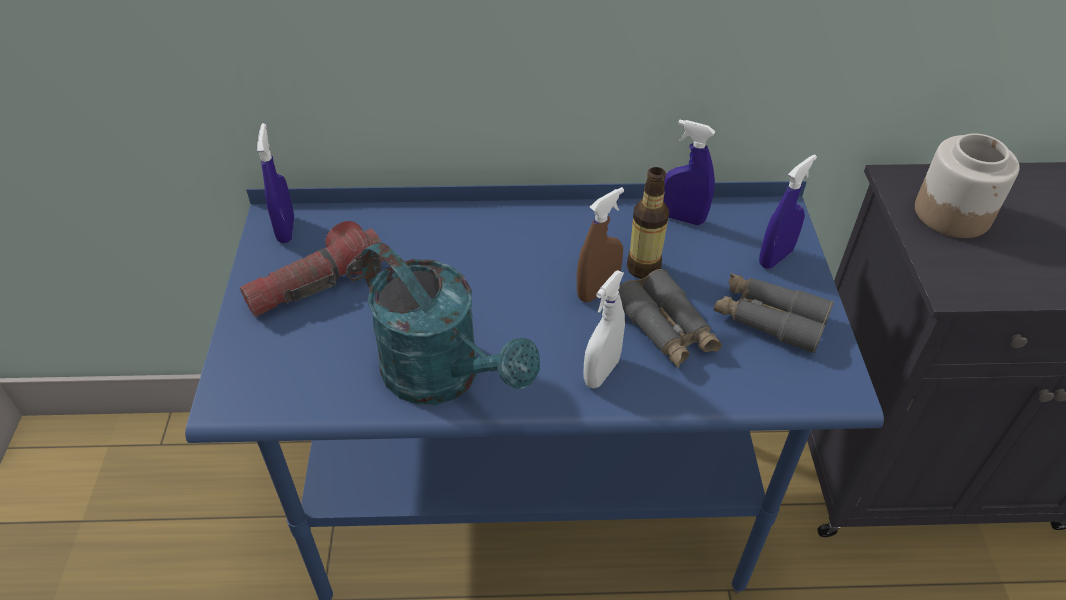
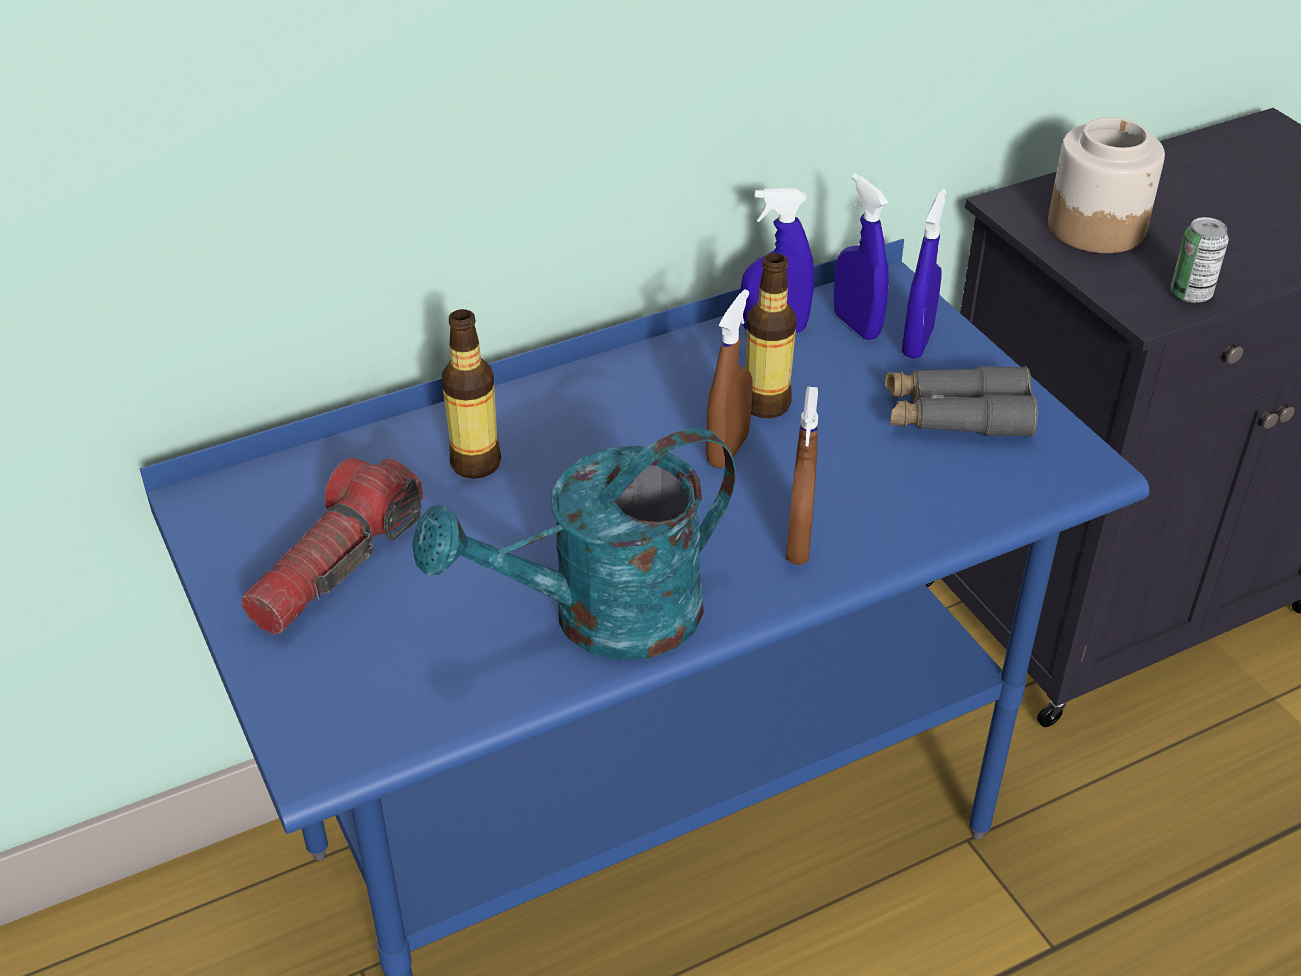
camera: 25 degrees left, 5 degrees down
(286, 229) = (231, 509): blue spray bottle -> blue spray bottle (856, 325)
(438, 247) = (475, 463): none -> bottle
(444, 377) = (601, 618): turquoise watering can -> turquoise watering can turned 135 degrees clockwise
(601, 372) = (798, 543): white spray bottle -> brown spray bottle
(666, 329) = (843, 467): grey binoculars -> none
(995, 286) = (1190, 294): none -> can

